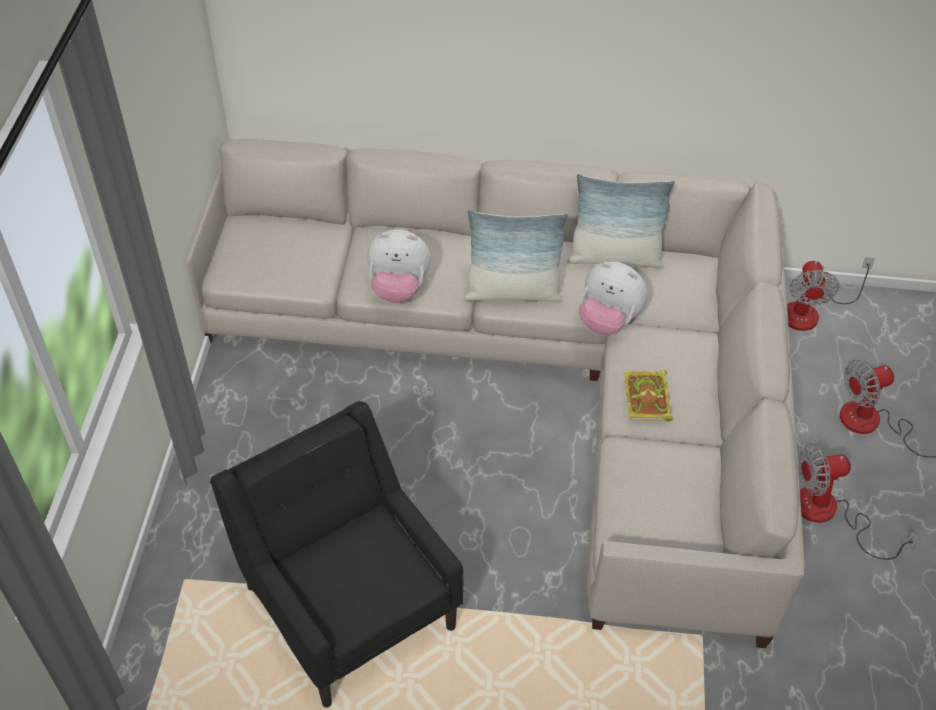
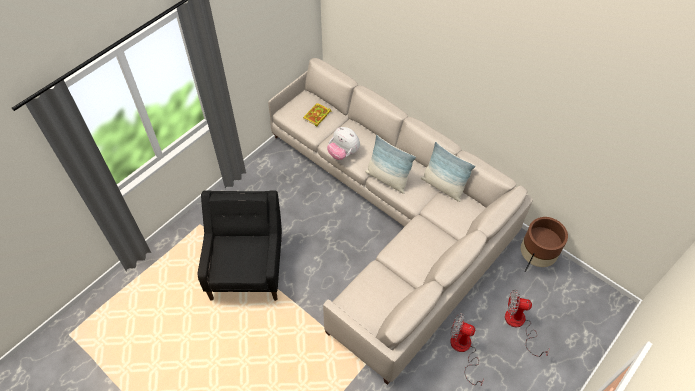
camera: 35 degrees right, 5 degrees up
(608, 320) = (417, 212): plush toy -> none
(648, 399) = (403, 254): book -> book (317, 116)
(810, 311) = (535, 258): fan -> brown planter

